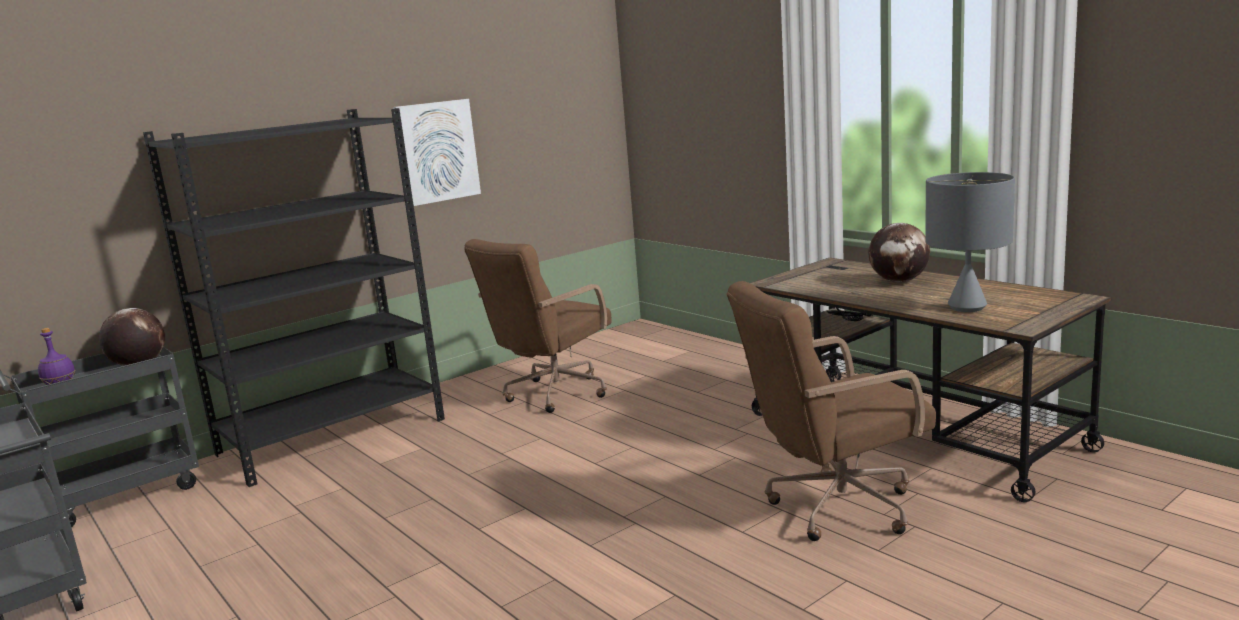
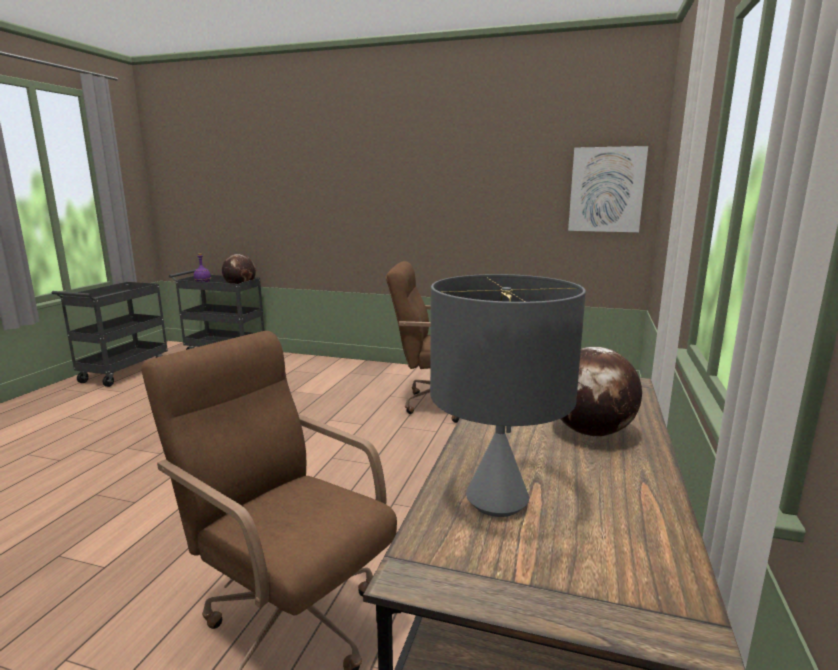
camera: 55 degrees right, 0 degrees up
(332, 436) = (323, 368): black bookcase -> none
(437, 151) = (452, 195): picture -> picture (606, 190)

